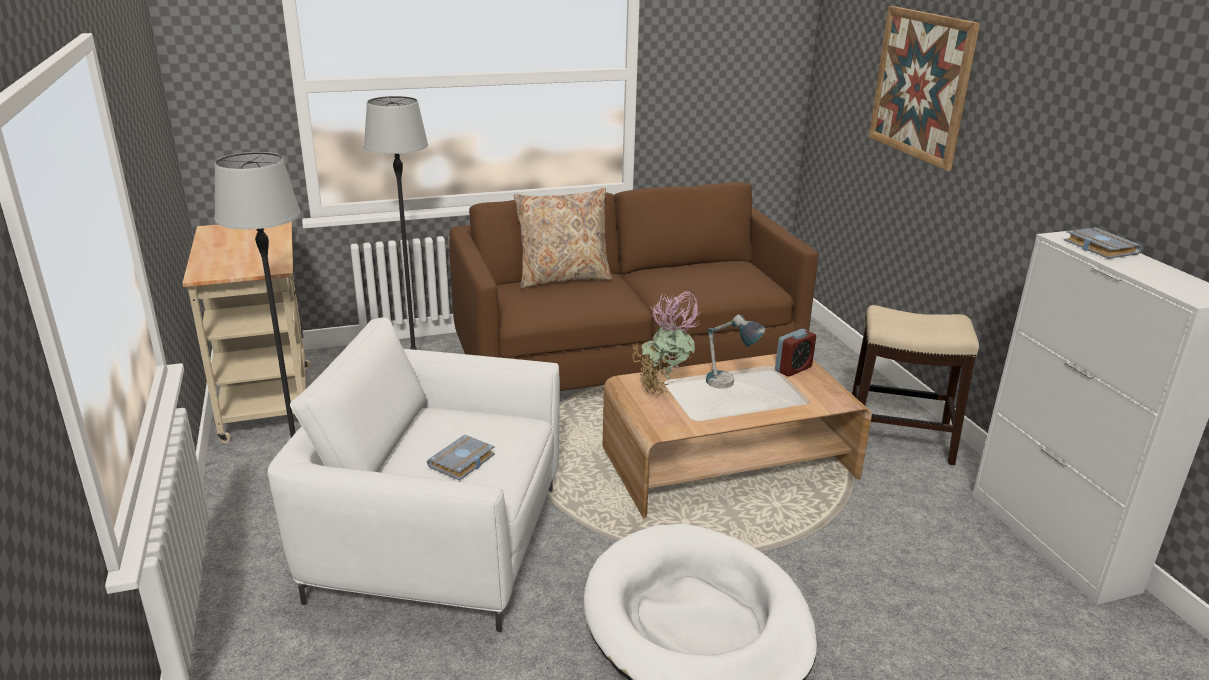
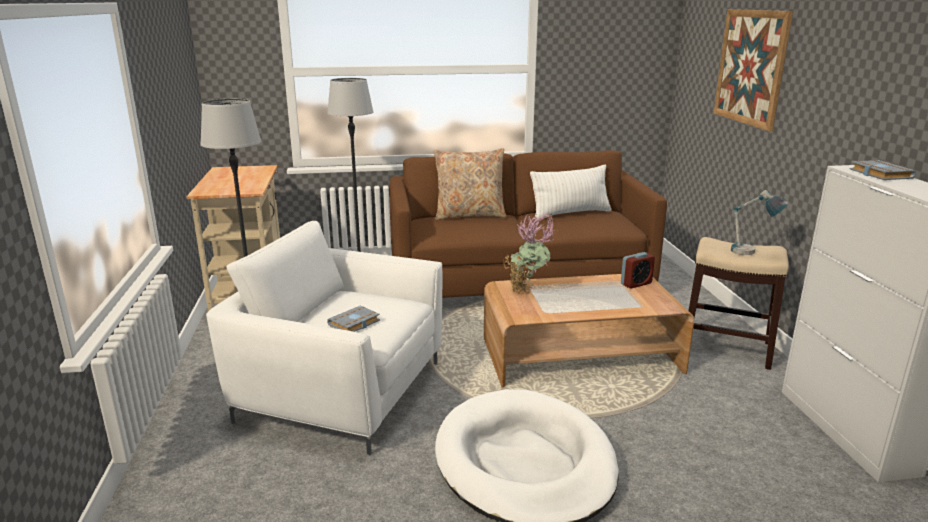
camera: 10 degrees right, 5 degrees down
(692, 269) = (570, 214): none -> white pillow
(729, 386) = (580, 292): table lamp -> table lamp (751, 254)

